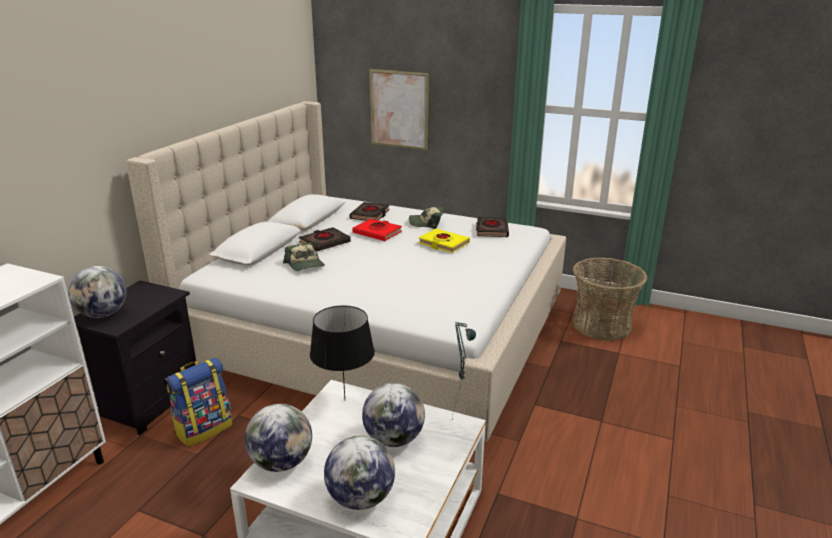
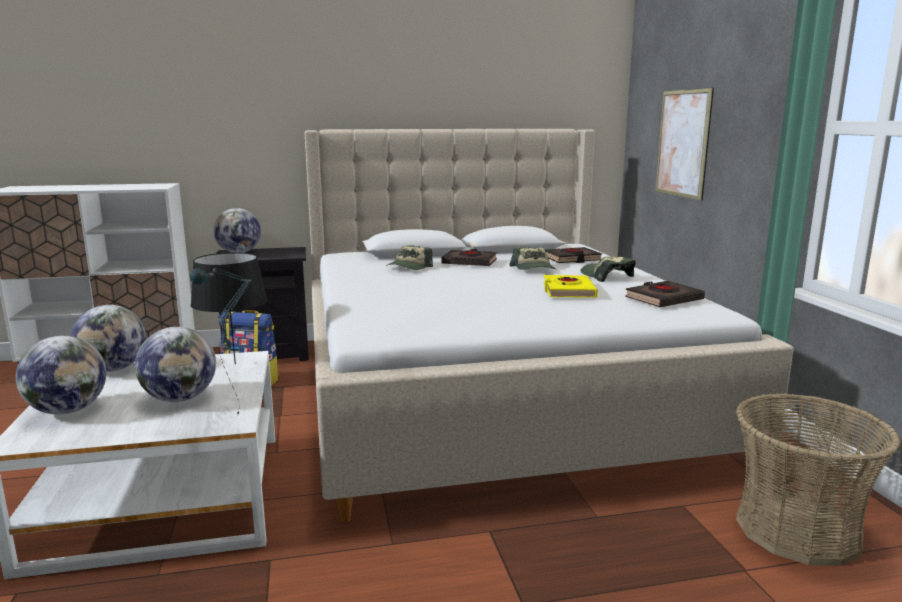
camera: 55 degrees right, 10 degrees down
(377, 233) = (534, 269): red book -> cap

